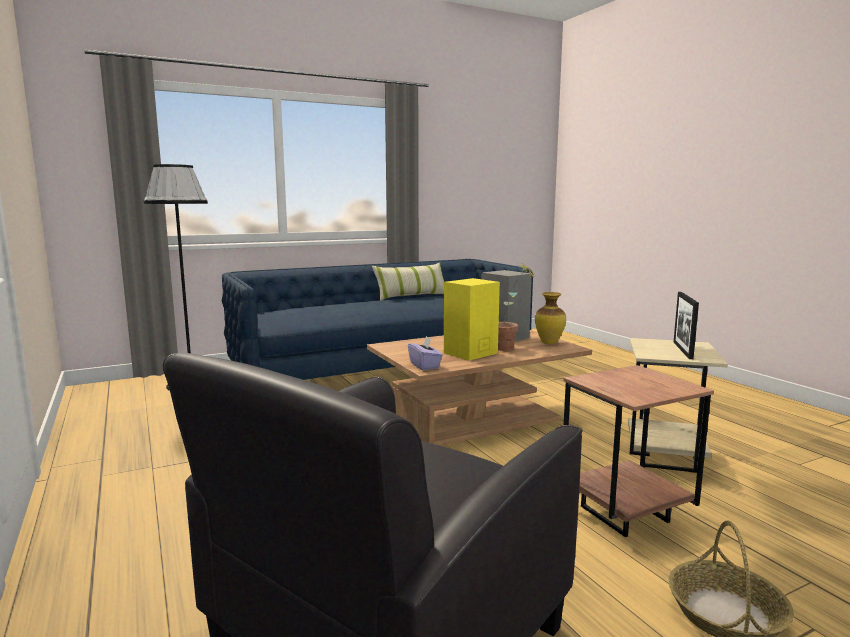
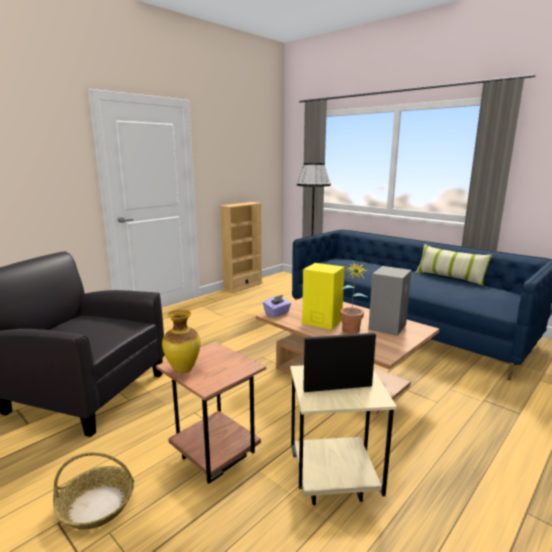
camera: 70 degrees right, 5 degrees up
(73, 425) = (243, 286): none -> beige bookcase
(549, 343) = (389, 345): vase -> vase (184, 369)

